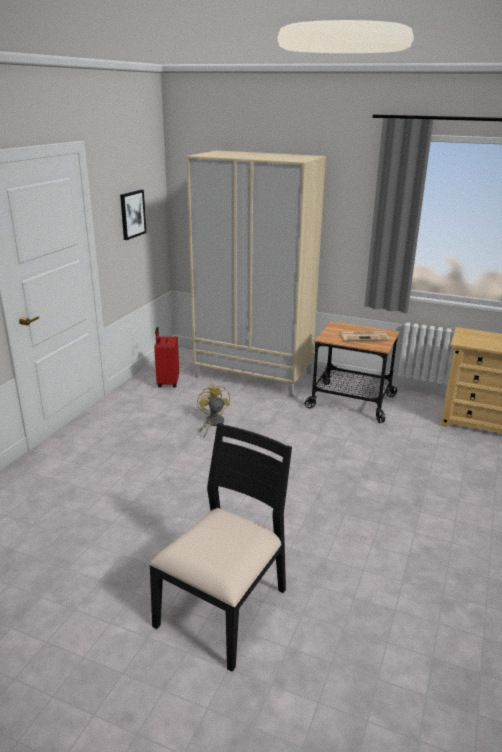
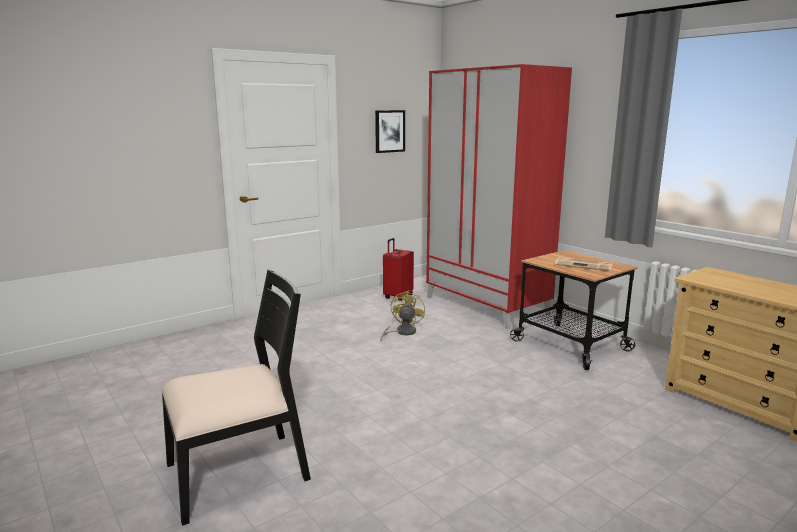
camera: 30 degrees right, 10 degrees down
(254, 375) = (487, 305): beige wardrobe -> red wardrobe

